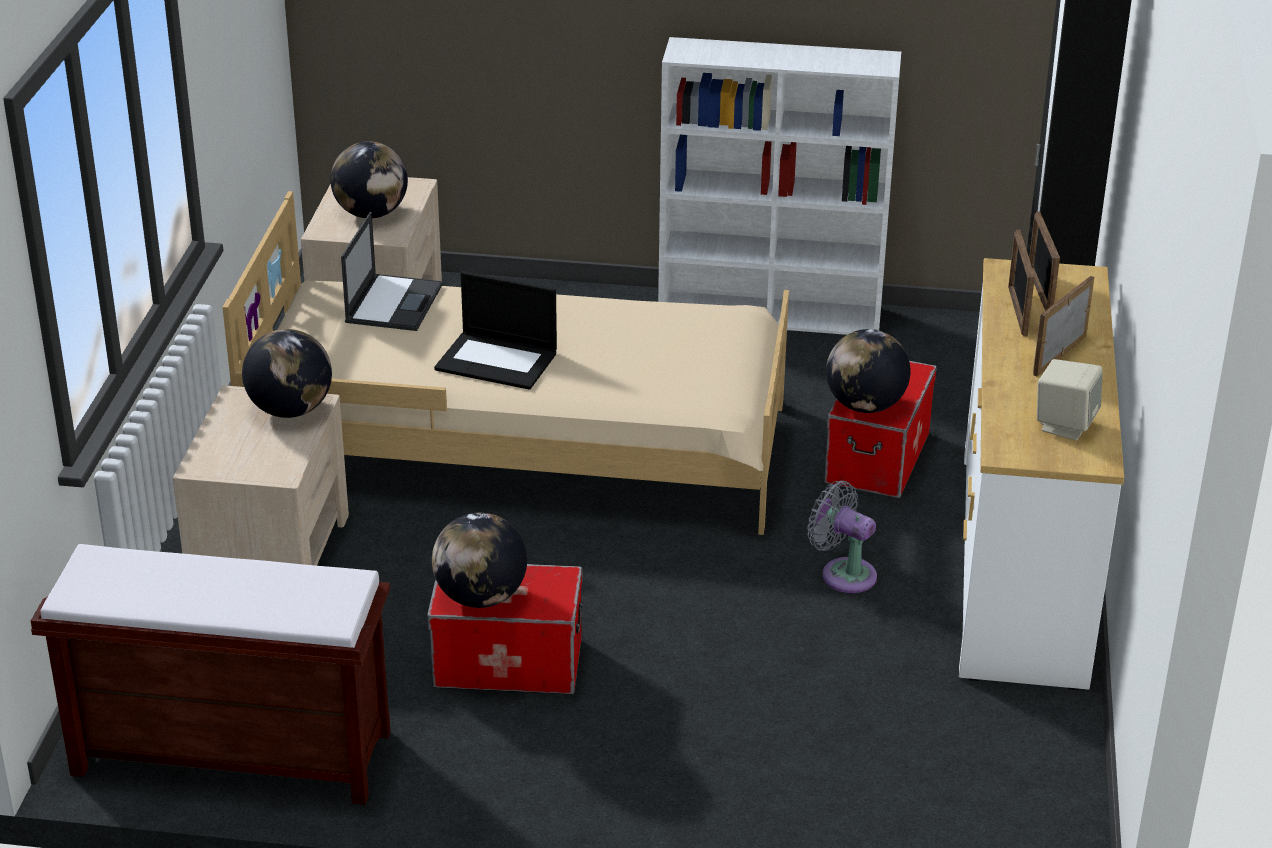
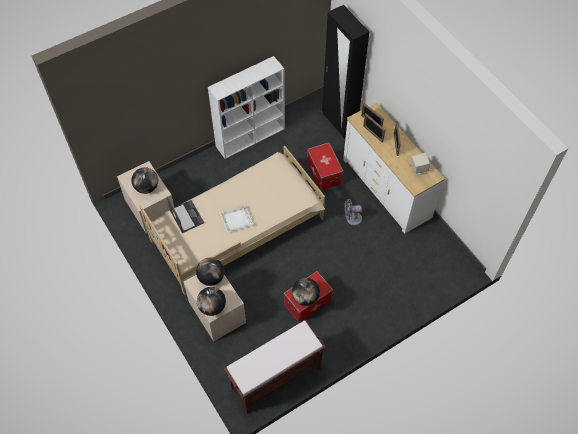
camera: 40 degrees left, 25 degrees up
(498, 361) = (236, 219): laptop -> white tray
(865, 406) = (326, 168): globe -> globe (212, 307)

